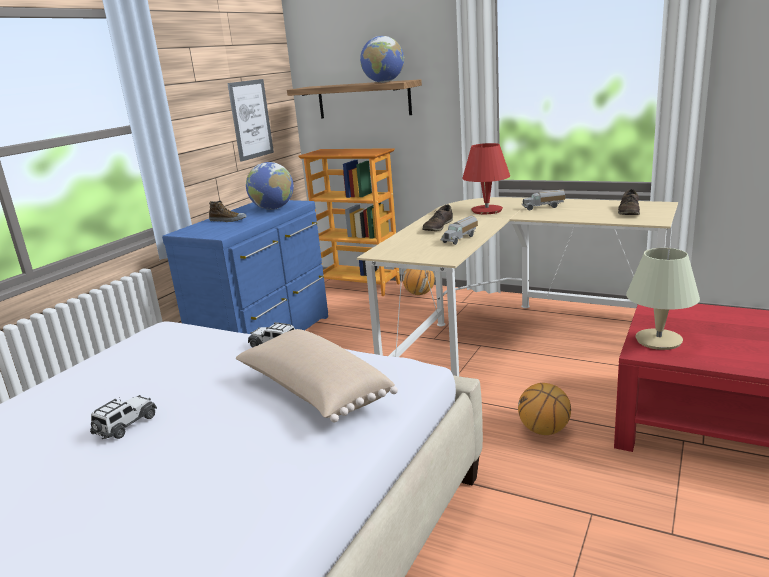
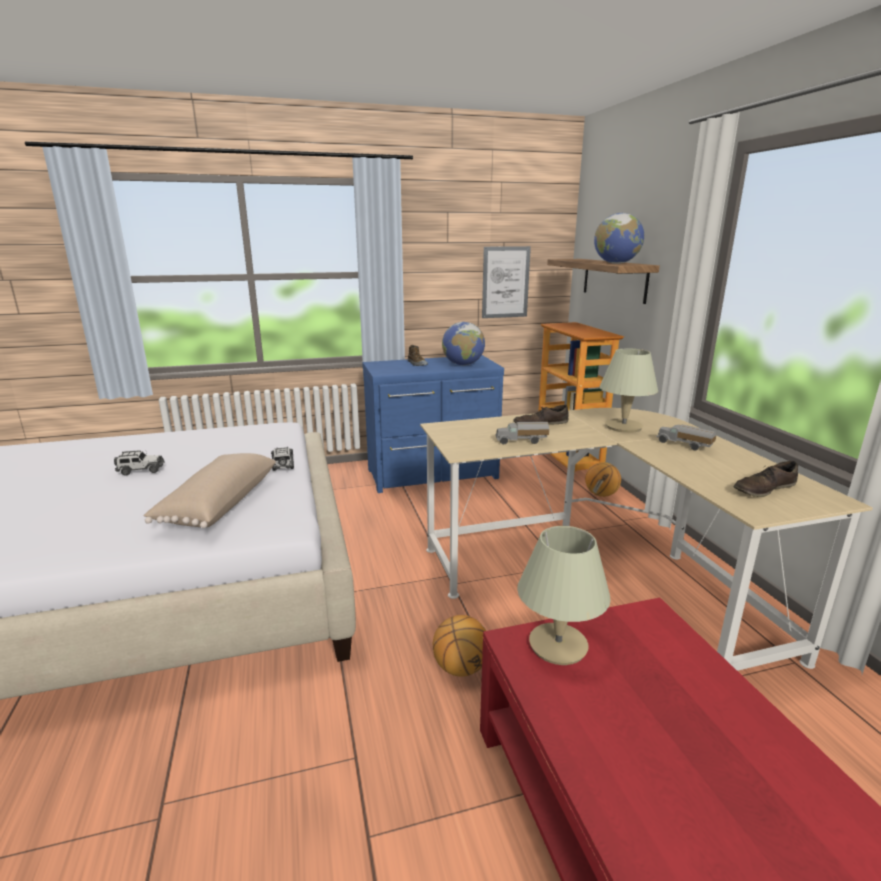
camera: 45 degrees right, 0 degrees up
(487, 210) = (624, 427): red table lamp -> beige table lamp

